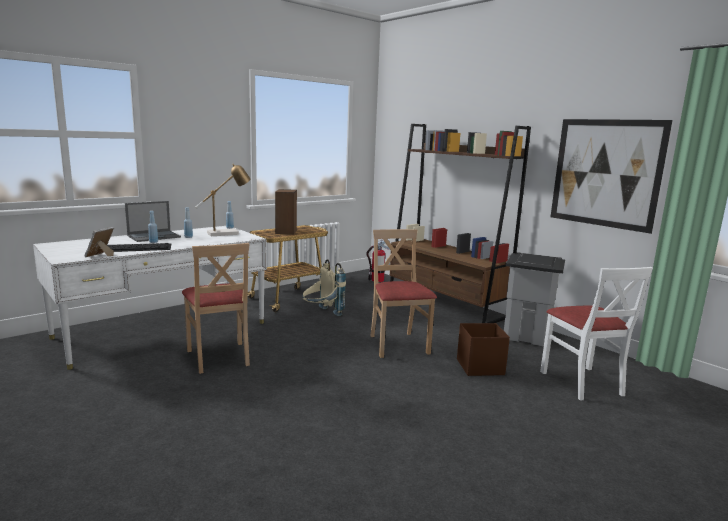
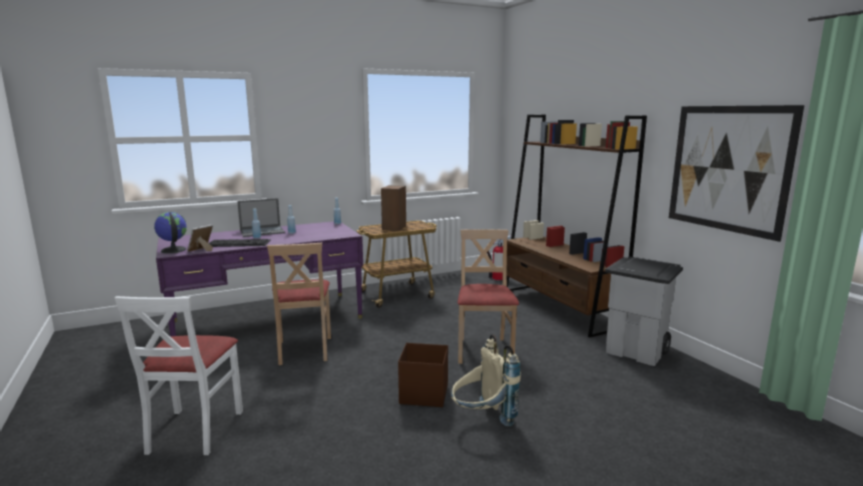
camera: 15 degrees right, 0 degrees up
(65, 256) = (173, 250): none -> globe
(162, 330) = (268, 319): white desk -> purple desk
(227, 233) = (330, 229): table lamp -> none
(322, 314) = (422, 312): beige backpack -> beige backpack (482, 420)
(479, 367) = (561, 383): brown storage box -> brown storage box (423, 394)
(582, 383) = (676, 413): white chair -> white chair (194, 431)

